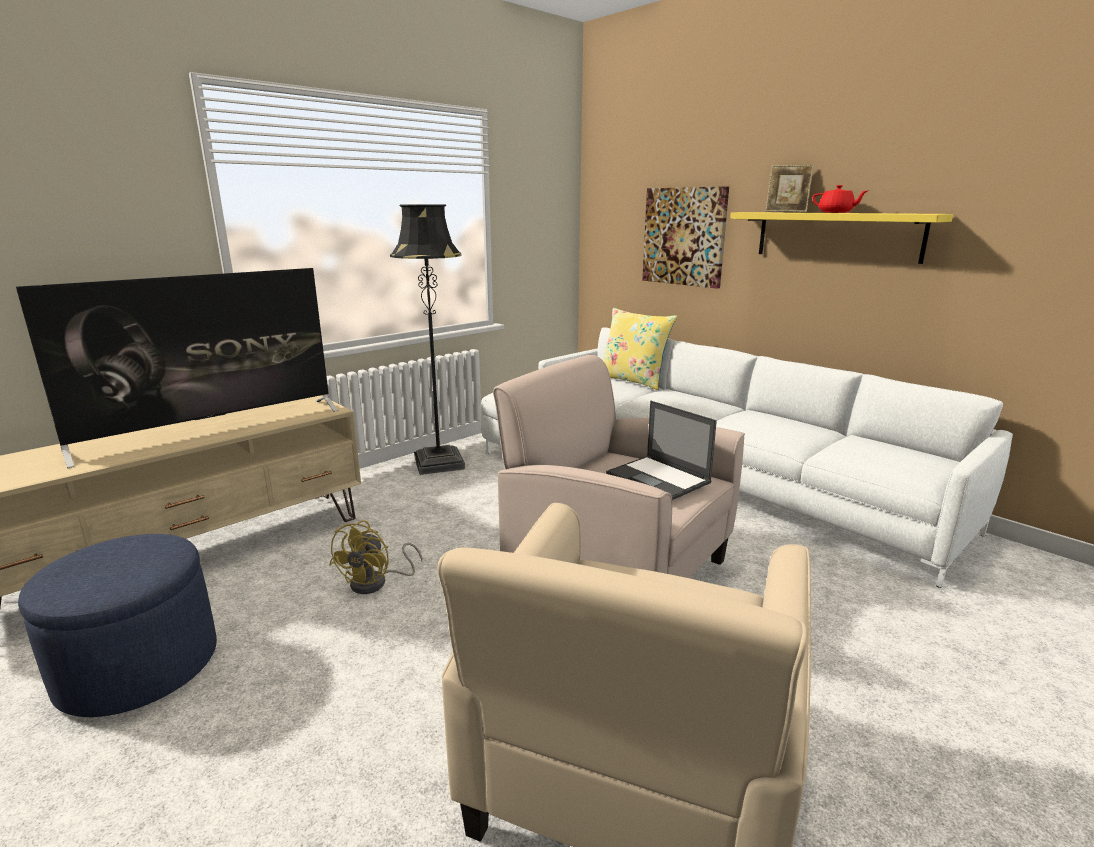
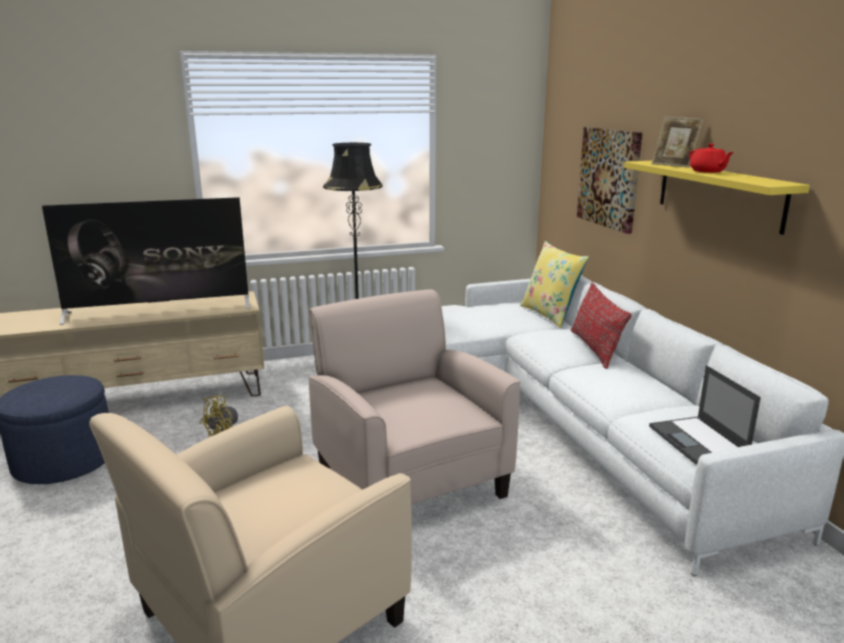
camera: 25 degrees right, 0 degrees up
(659, 479) = (431, 407): laptop -> laptop (698, 441)
(712, 402) = (595, 348): none -> red pillow

